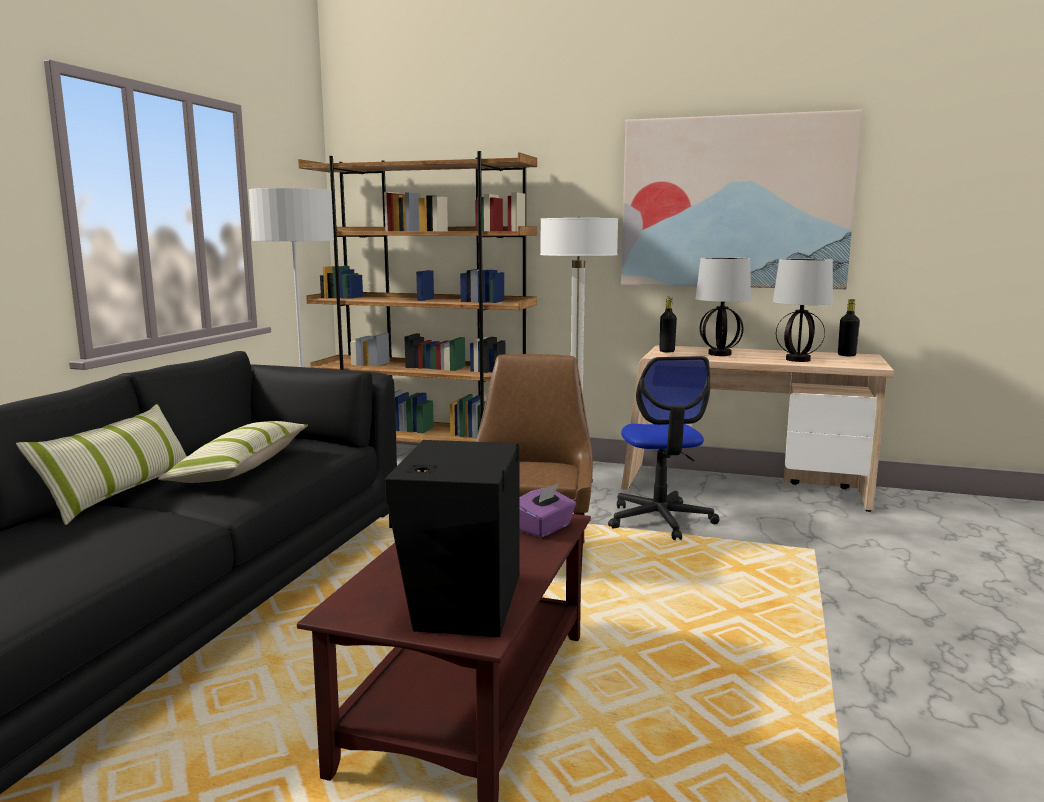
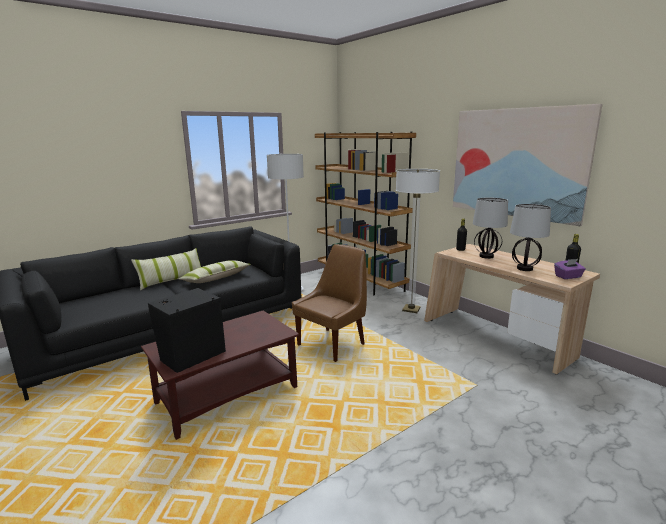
camera: 35 degrees right, 5 degrees up
(545, 528) = (271, 334): purple tissue box -> purple tissue box (568, 277)
(660, 520) = (419, 343): office chair -> none

